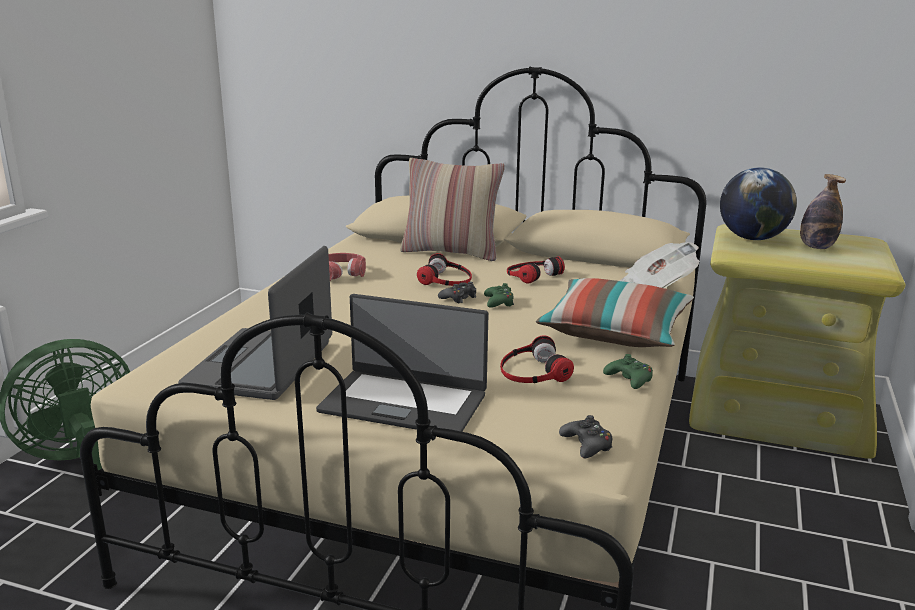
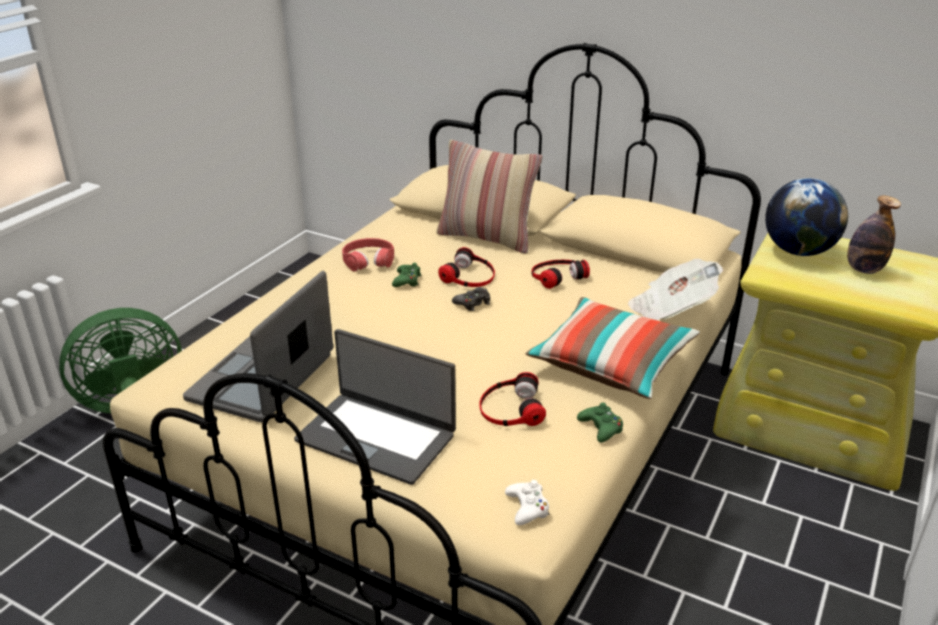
camera: 10 degrees right, 10 degrees up
(499, 302) = (510, 312): green game controller -> green game controller (407, 280)
(587, 445) = (527, 508): black game controller -> white game controller

